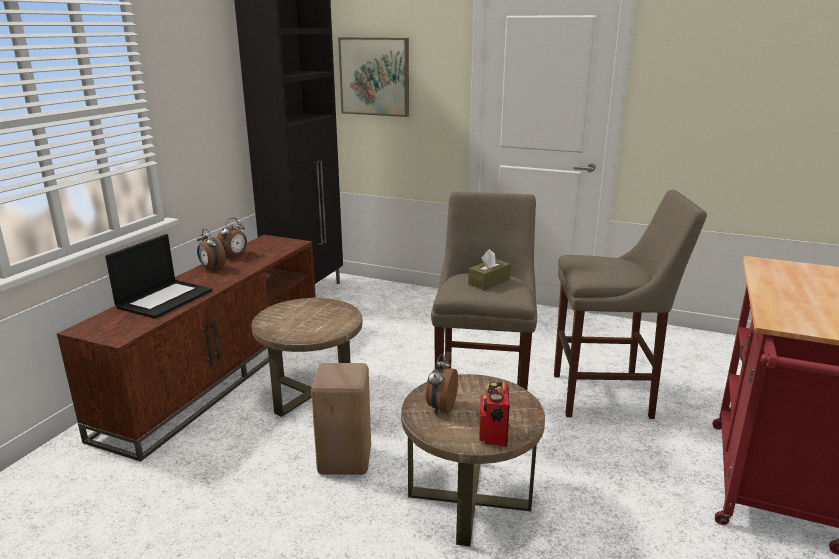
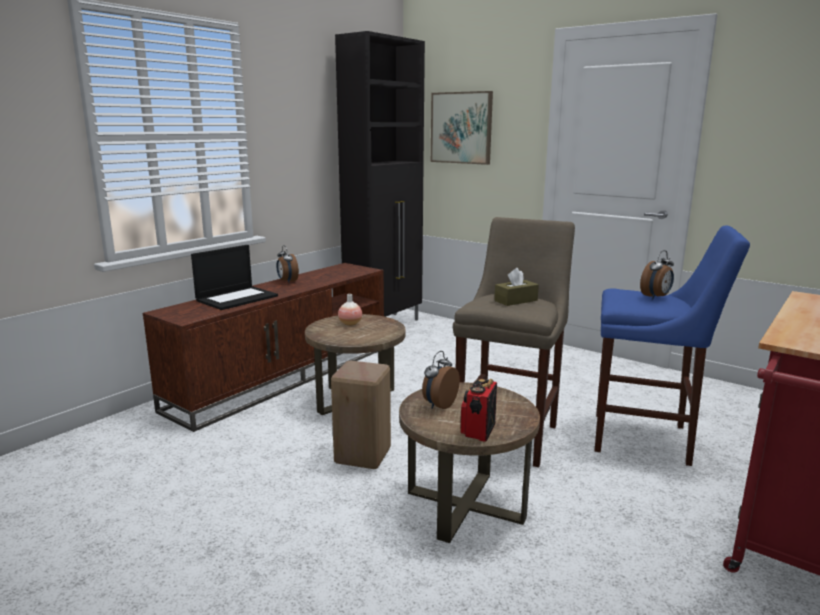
camera: 15 degrees right, 5 degrees down
(234, 256) = (311, 275): alarm clock -> alarm clock (656, 297)
(299, 313) = (350, 324): none -> vase
(607, 396) = (647, 439): beige stool -> blue stool

